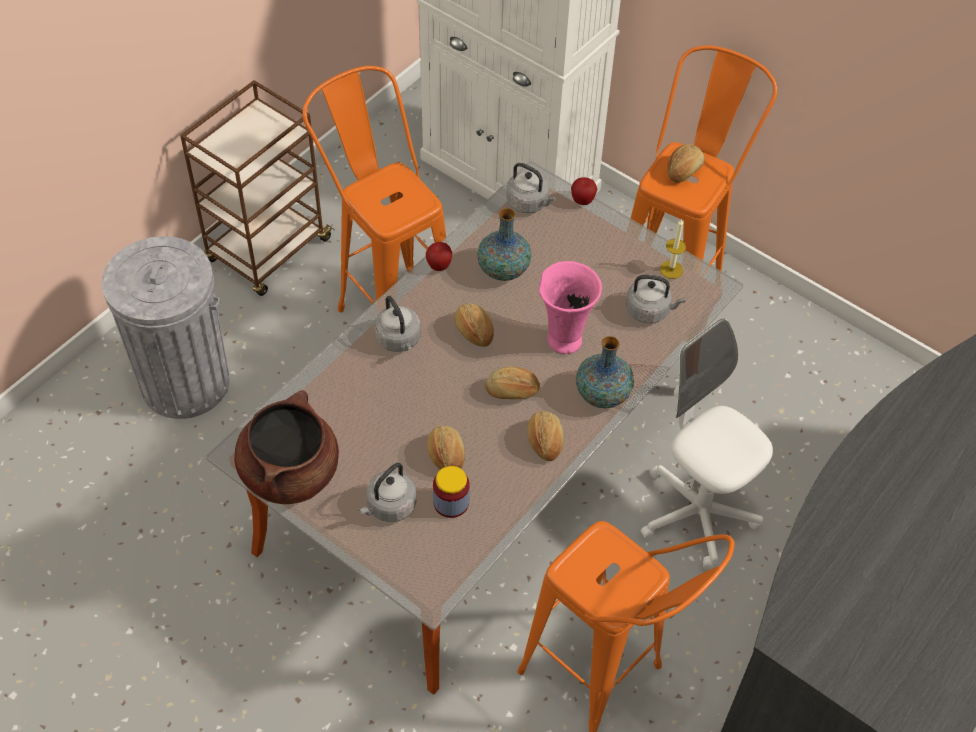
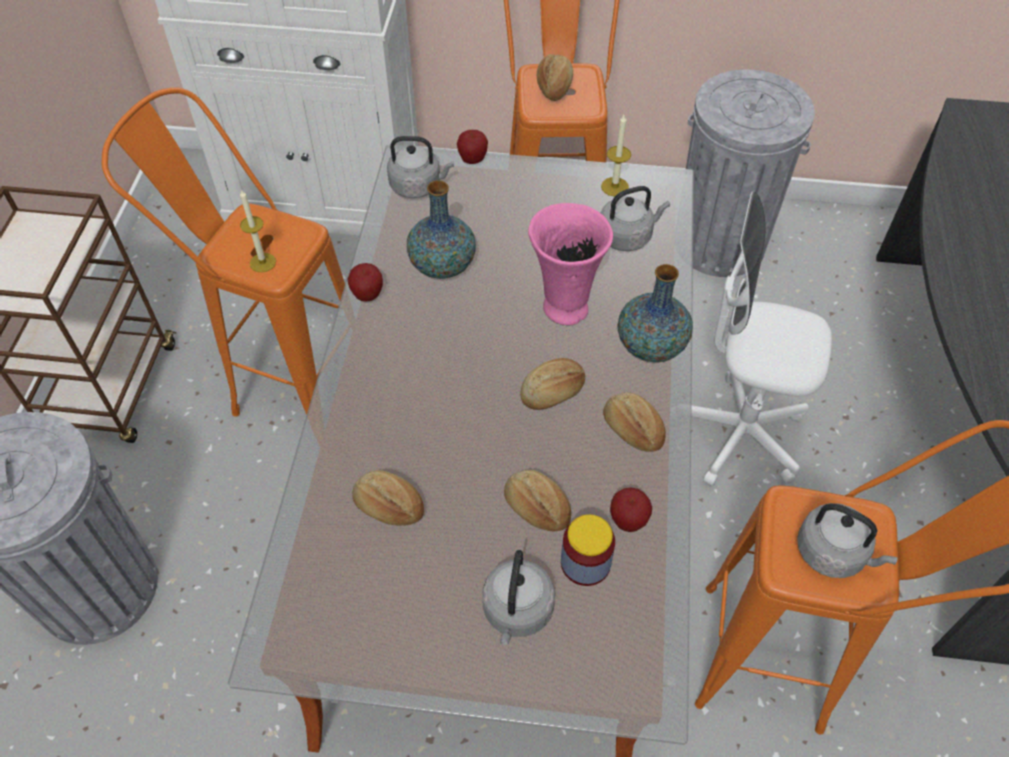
camera: 30 degrees left, 0 degrees up
(290, 472) = (359, 641): brown cooking pot -> none
(384, 211) = (263, 262): none -> candle
(399, 340) = (381, 400): grey kettle -> grey kettle (833, 553)
(473, 331) = (459, 348): bread -> bread (388, 507)
(496, 493) = (628, 521): none -> apple
(805, 361) = (719, 243): none -> grey trash can

